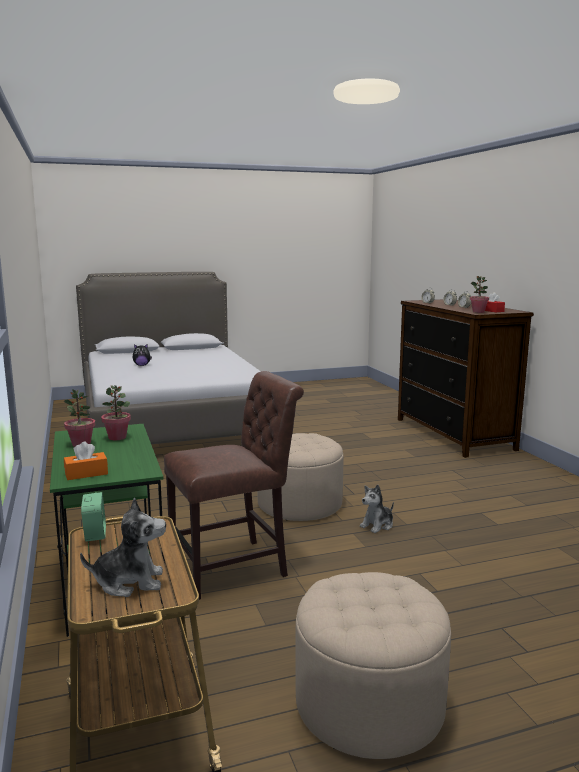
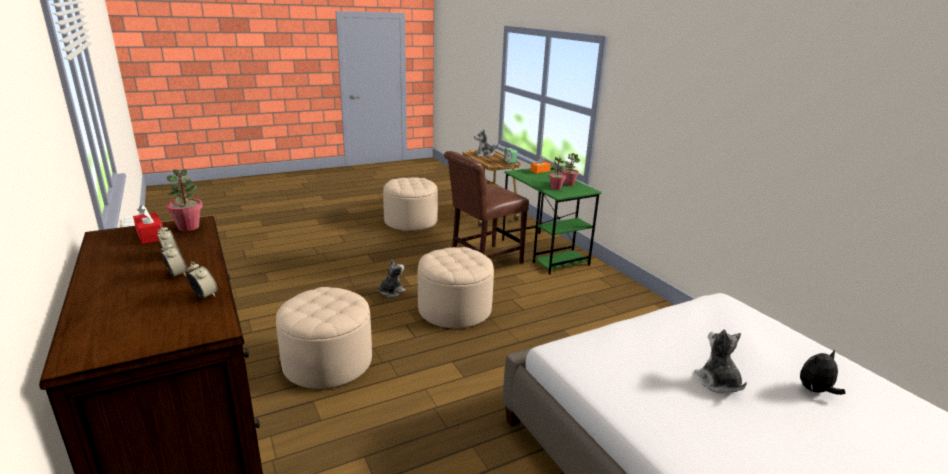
camera: 170 degrees right, 10 degrees up
(185, 368) = (718, 382): none -> plush toy
(418, 473) = (328, 362): none -> beige ottoman

